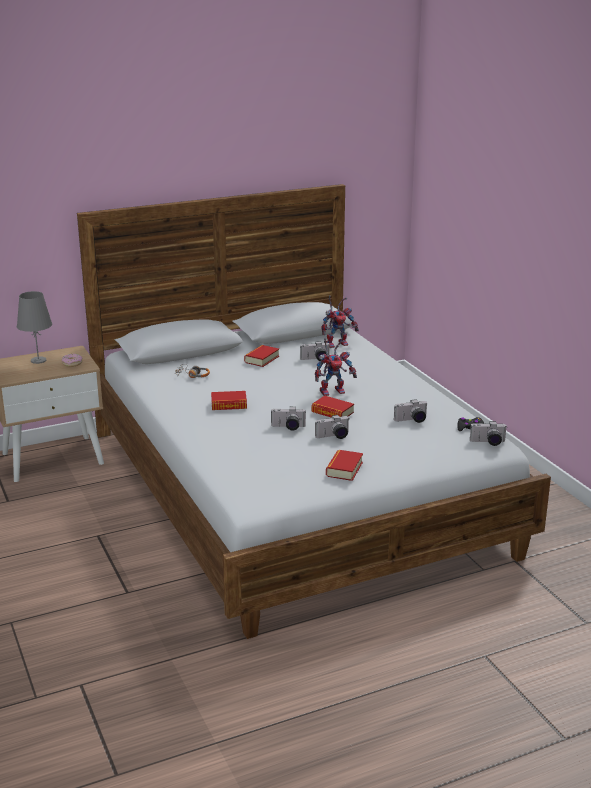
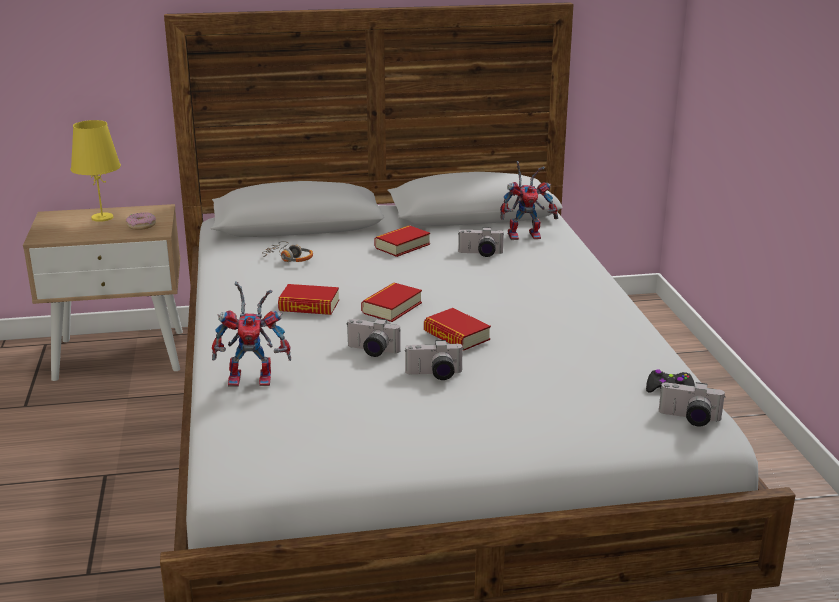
camera: 15 degrees right, 0 degrees up
(38, 360) = (102, 217): grey table lamp -> yellow table lamp
(333, 391) = (478, 302): toy robot -> toy robot (254, 378)
(344, 469) = (418, 433): book -> book (391, 308)
(412, 420) = (577, 364): camera -> none

